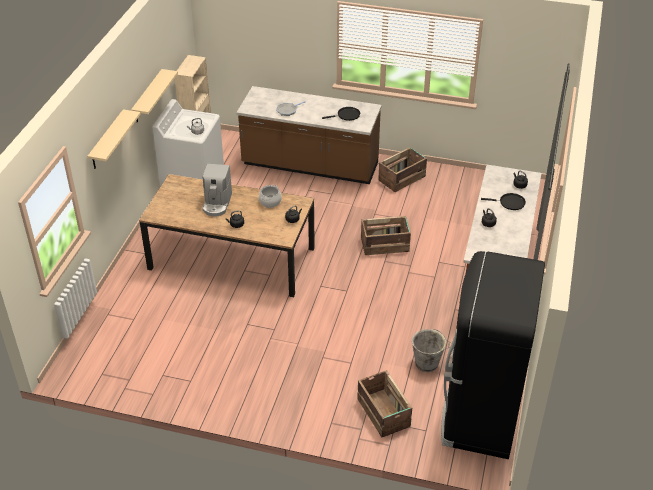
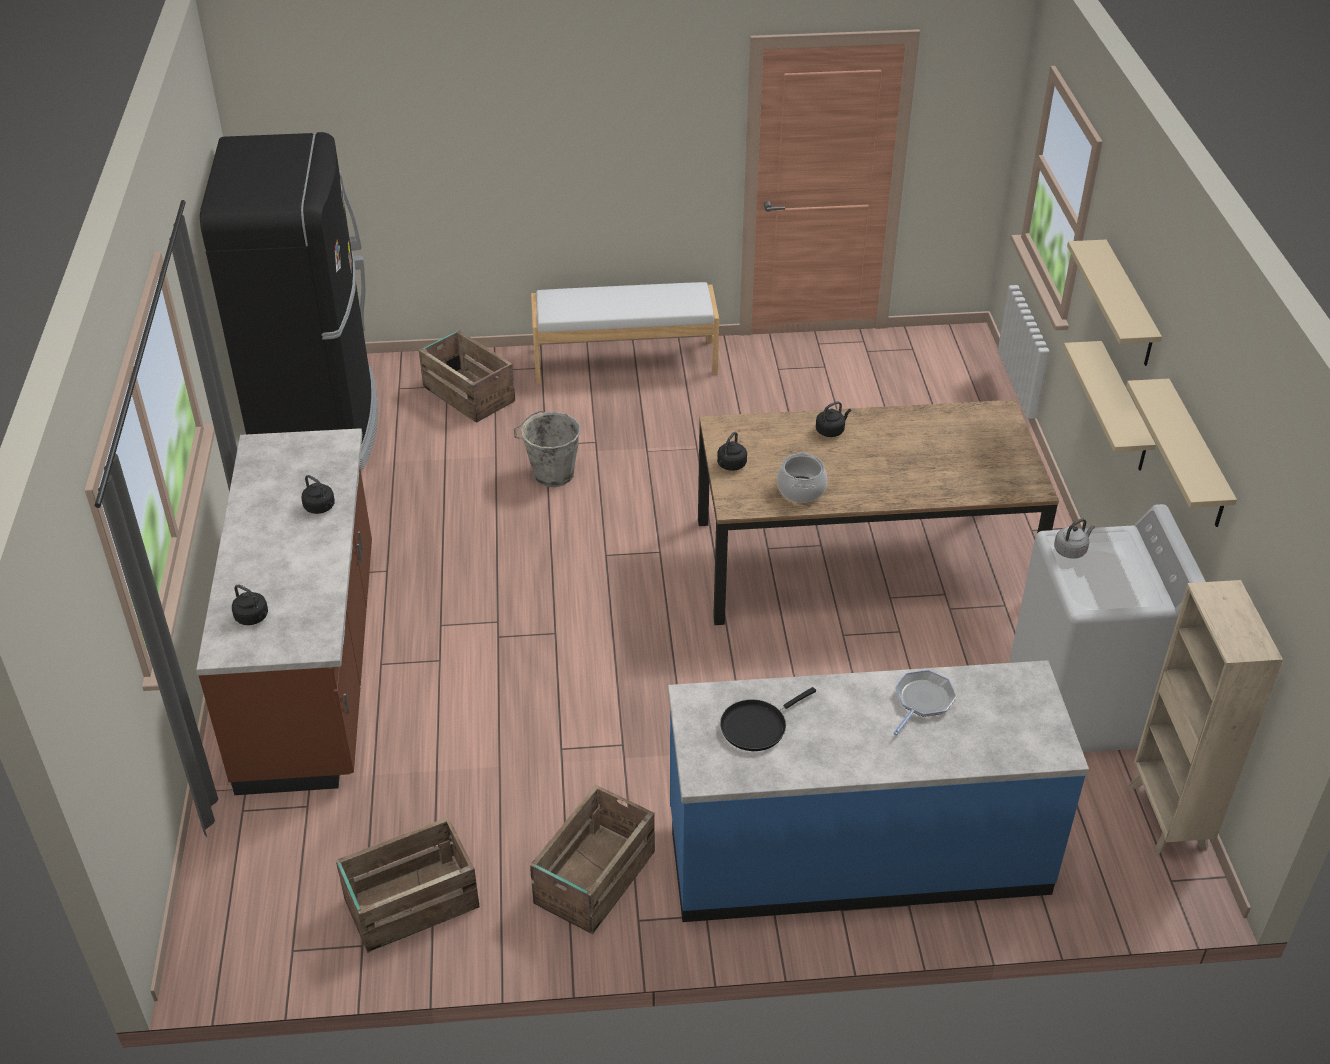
camera: 160 degrees right, 0 degrees up
(121, 165) = (1123, 408): none -> beige shelf
(217, 203) = (902, 461): coffee machine -> none
(277, 414) = (625, 361): none -> white bench
(310, 165) = (856, 853): brown counter -> blue counter
(385, 245) = (566, 670): crate -> crate (409, 903)
(427, 363) = (417, 472): grey bucket -> grey bucket (551, 474)
(510, 203) = (274, 566): black frying pan -> none

